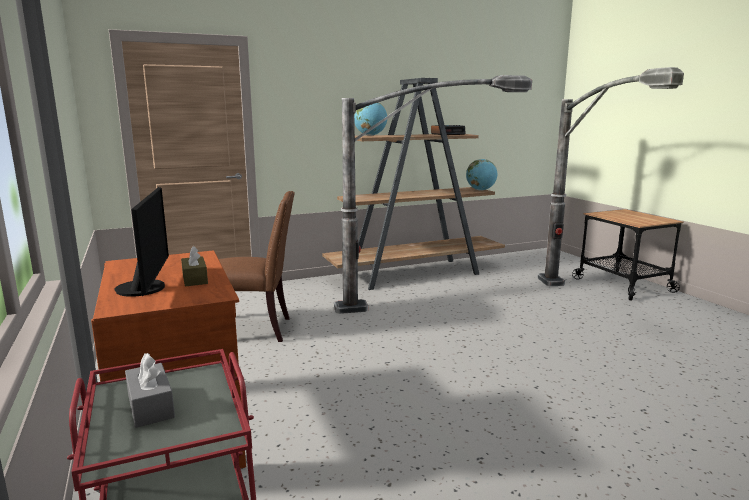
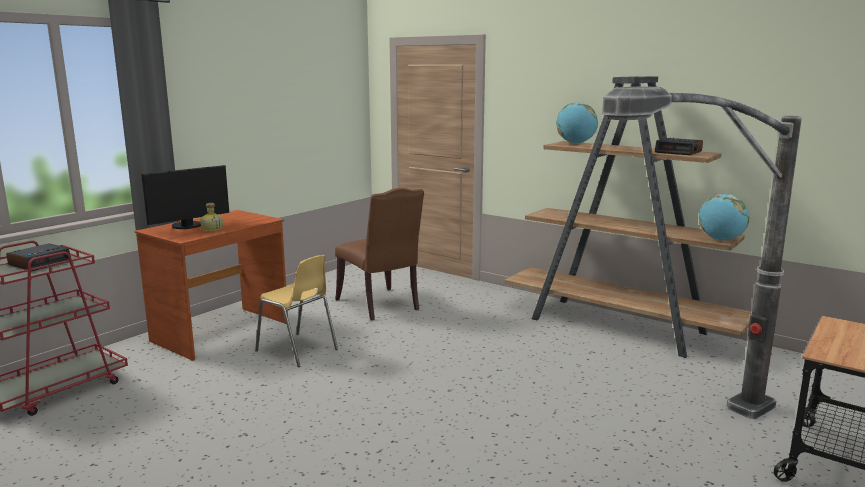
camera: 60 degrees right, 0 degrees up
(150, 406) = (40, 263): grey tissue box -> alarm clock
(195, 279) = (212, 229): brown tissue box -> bottle
(305, 392) = (297, 350): none -> yellow chair
(427, 303) = (539, 351): floor lamp -> none

